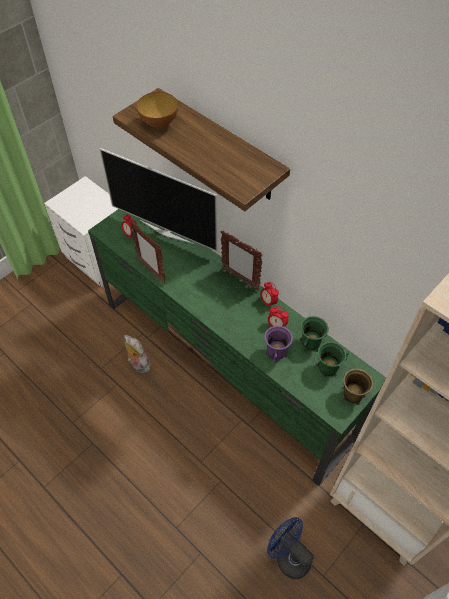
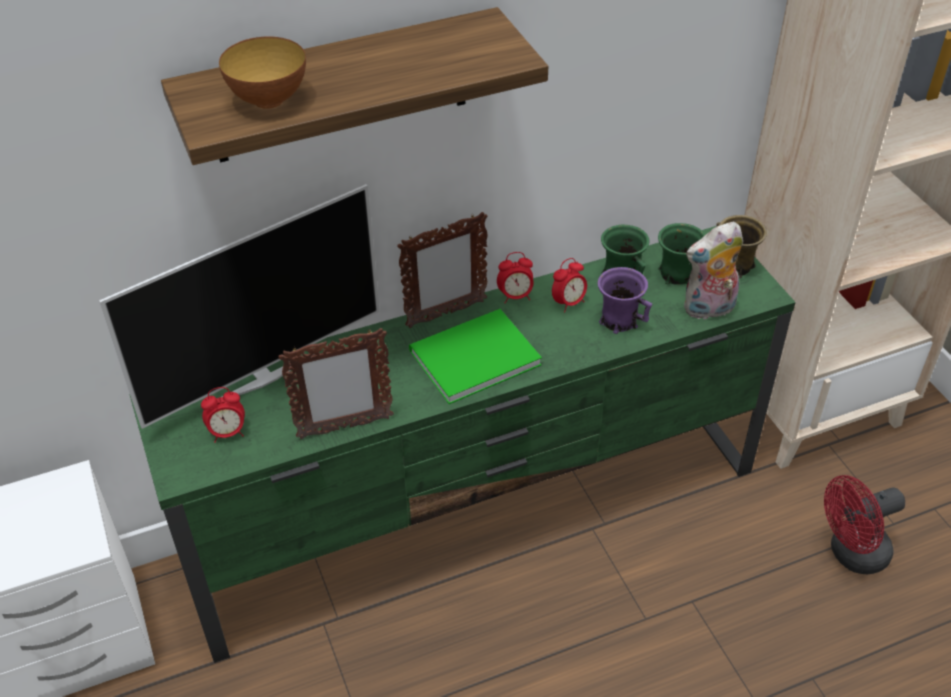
camera: 65 degrees left, 10 degrees down
(138, 364) = (391, 654): plush toy -> plush toy (709, 309)
(216, 299) = (470, 357): none -> green book
(289, 556) = (851, 554): blue fan -> red fan

